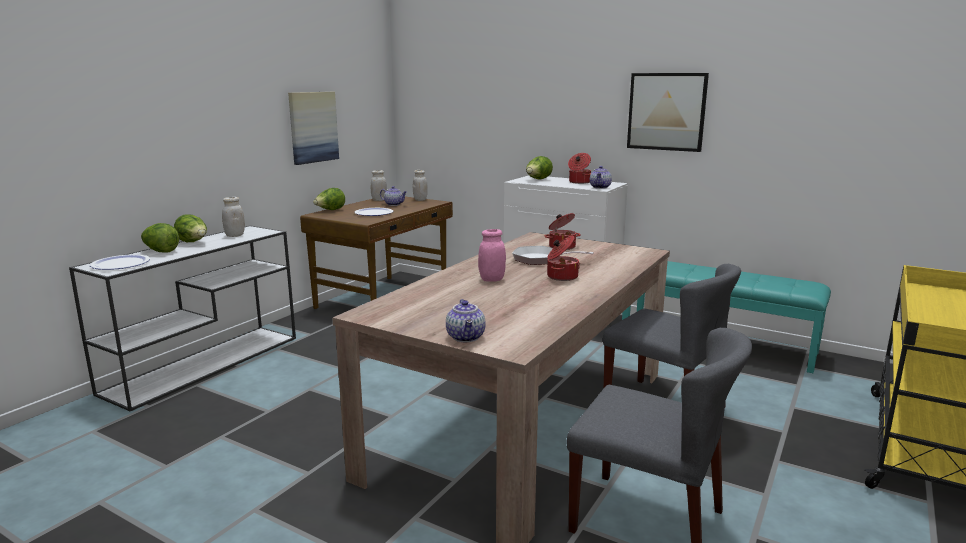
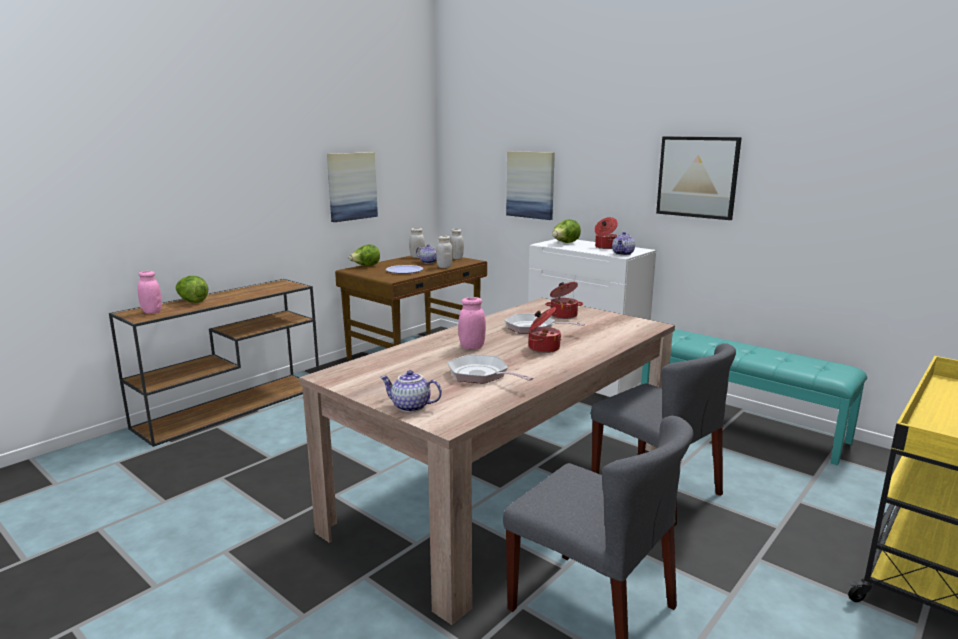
camera: 10 degrees right, 0 degrees up
(121, 264) = (152, 312): plate -> pink jar
(193, 242) = (224, 294): lettuce -> none
(206, 363) = (232, 406): white console table -> brown console table
(235, 235) = (265, 288): white jar -> white jar (444, 267)
(466, 337) = (410, 407): teapot -> teapot turned 105 degrees clockwise
(495, 123) = (530, 184): none -> picture
(518, 304) = (481, 375): none -> frying pan

